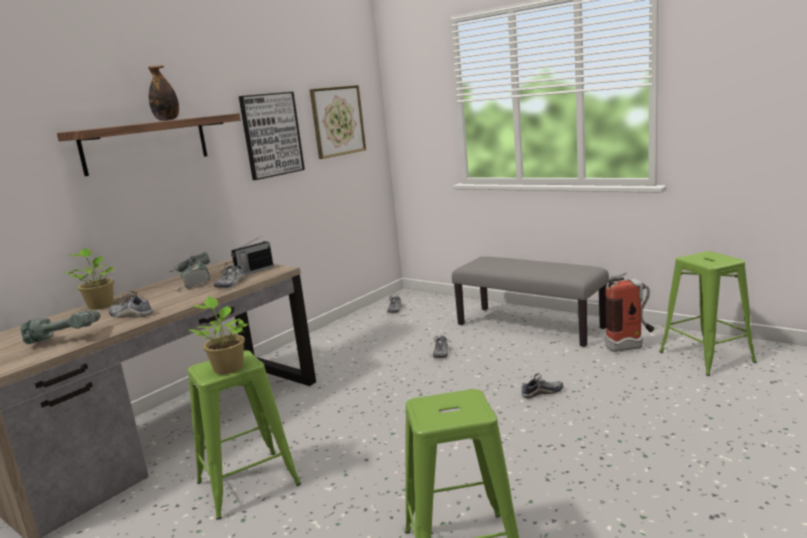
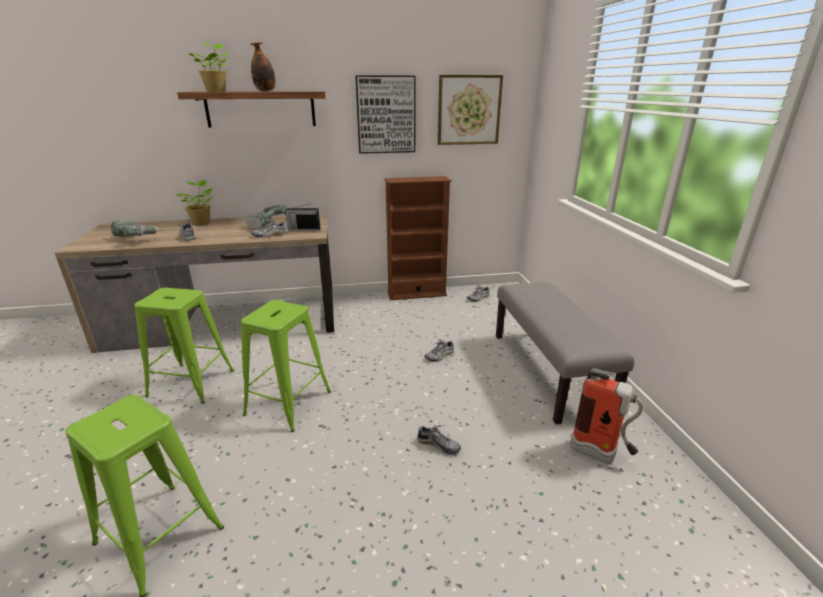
camera: 40 degrees right, 10 degrees up
(228, 367) = (165, 299): potted plant -> potted plant (216, 91)
(334, 328) = (416, 294): none -> brown bookcase
(706, 357) = (665, 530): green stool -> green stool (288, 403)

